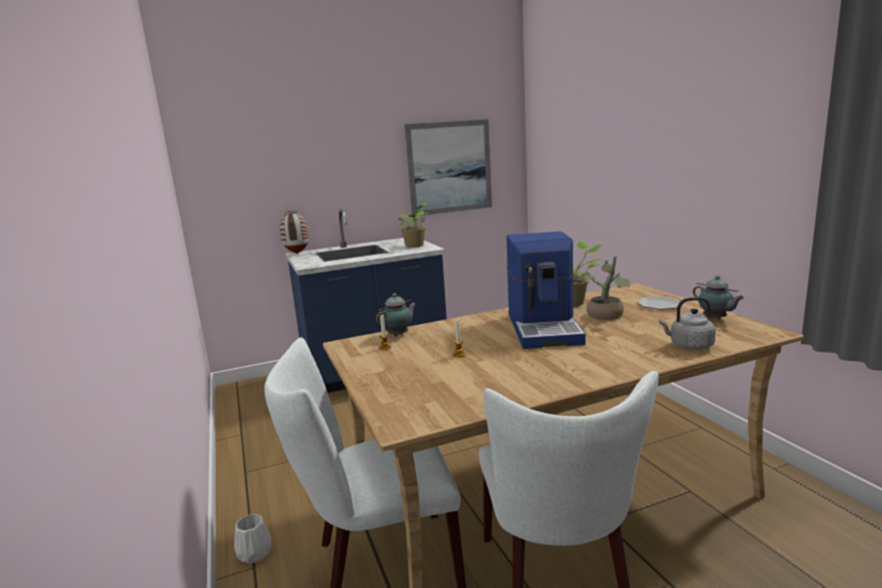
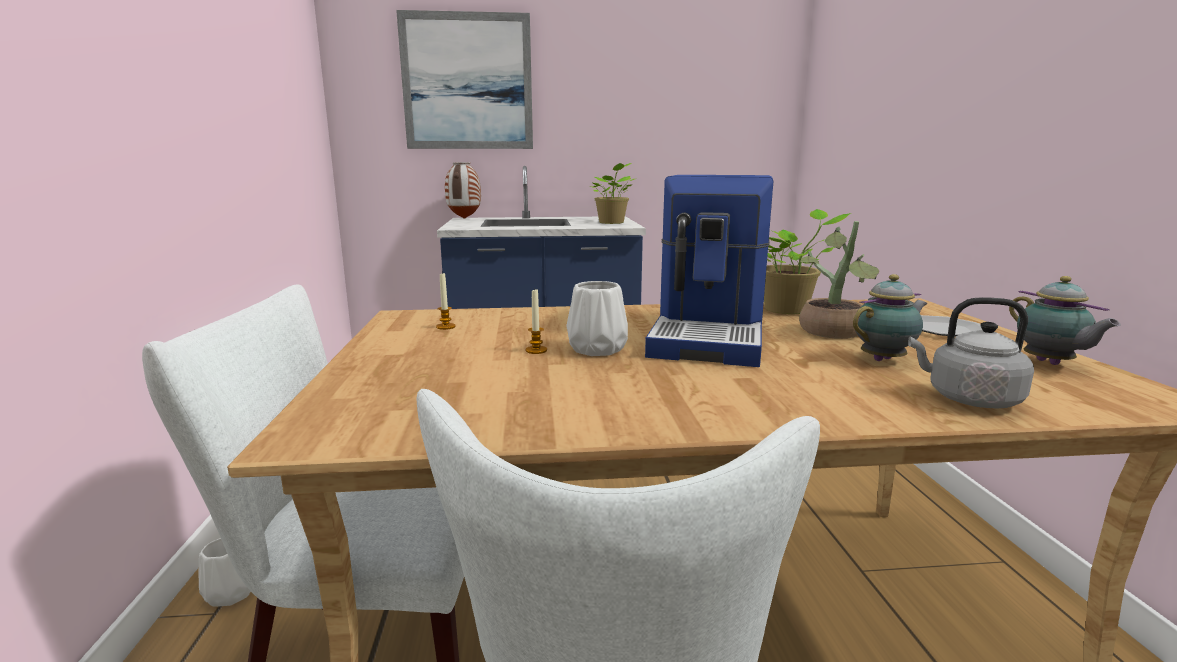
camera: 15 degrees right, 0 degrees up
(399, 334) = (487, 315): teapot -> teapot (885, 359)
(449, 167) = (685, 127): picture -> picture (467, 82)
(490, 348) = (595, 348): none -> white vase

